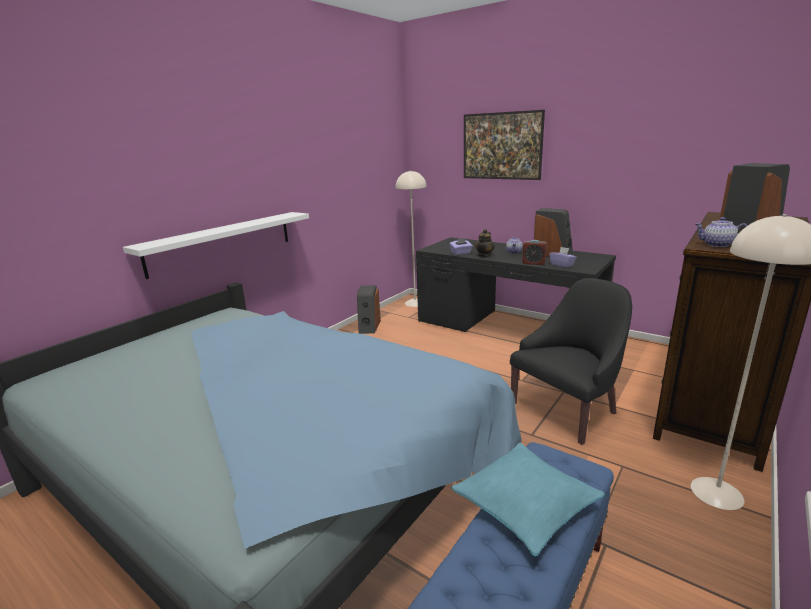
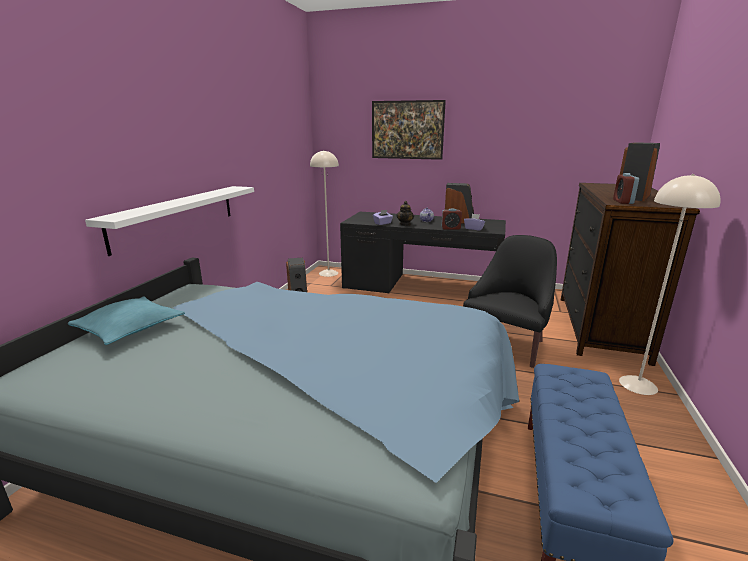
camera: 20 degrees left, 0 degrees up
(525, 504) = (574, 408): turquoise pillow -> turquoise pillow (129, 329)
(717, 245) = (623, 202): teapot -> alarm clock

